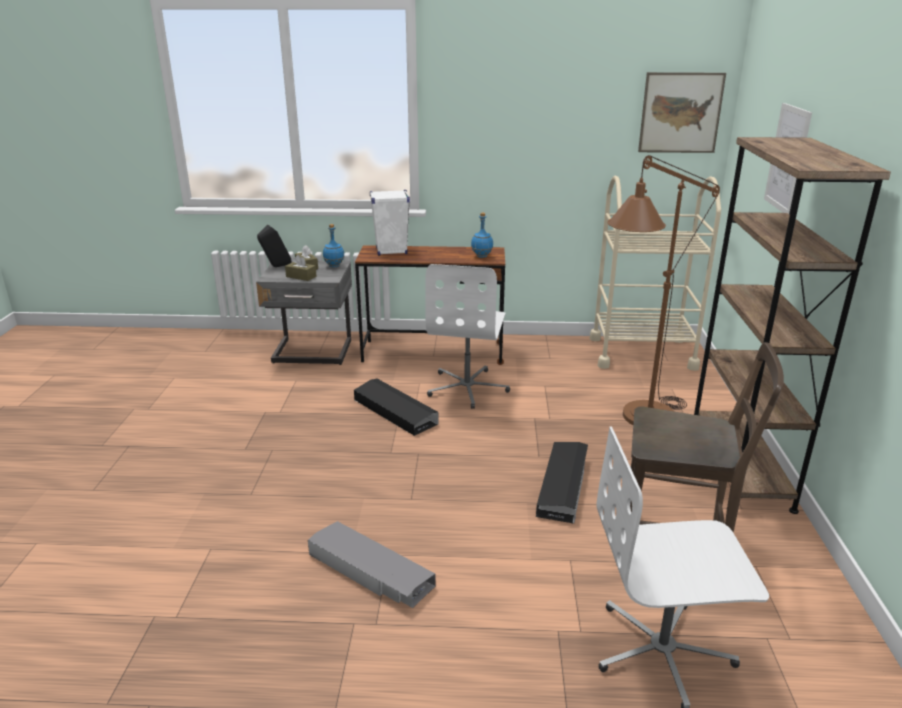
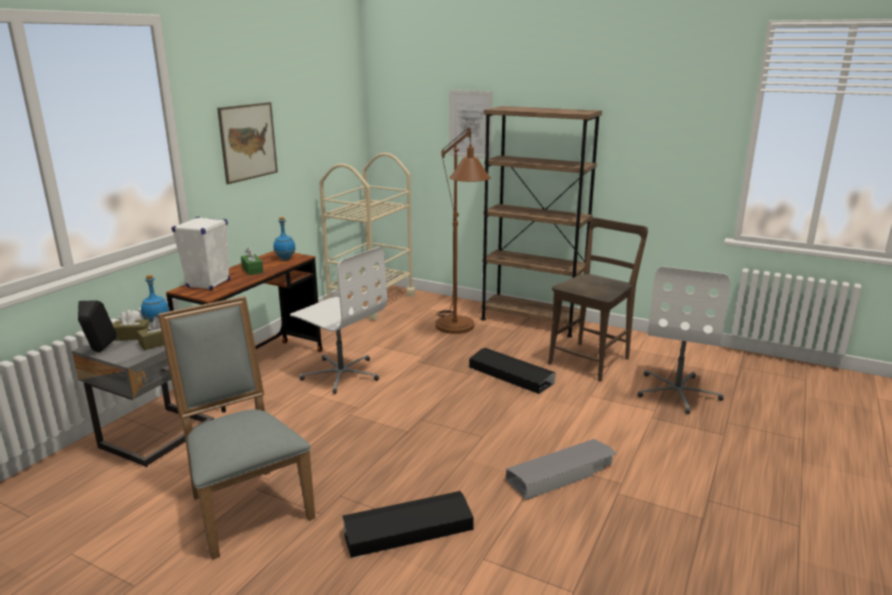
camera: 65 degrees left, 5 degrees down
(243, 414) = (245, 505): none -> grey chair
(395, 411) = (342, 415): black storage box -> black storage box (407, 530)
(439, 254) = (252, 270): none -> green tissue box
(680, 113) = (343, 110): picture -> picture (248, 142)

